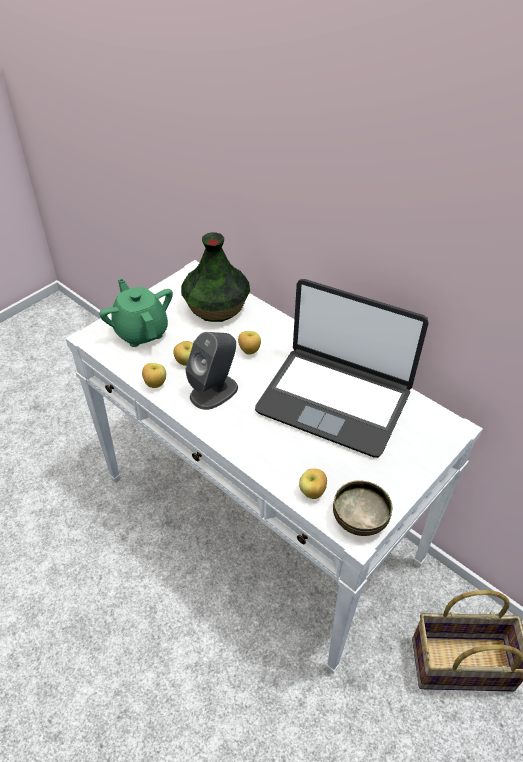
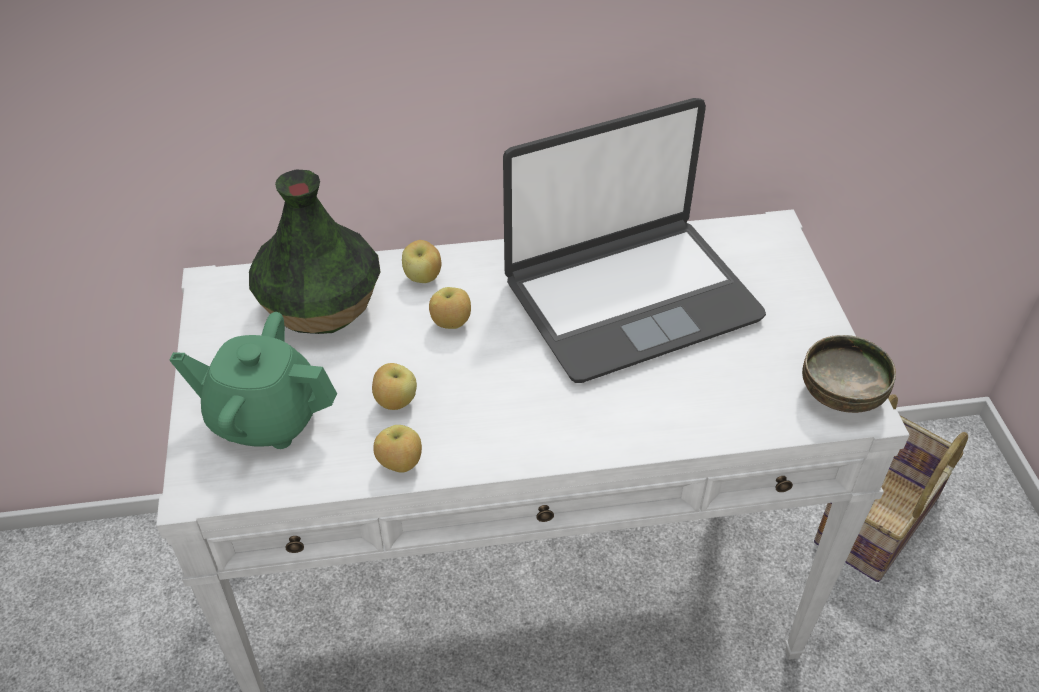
camera: 50 degrees left, 0 degrees up
(214, 391) = (488, 405): grey speaker -> none
(312, 492) = (763, 412): apple -> apple (423, 278)

